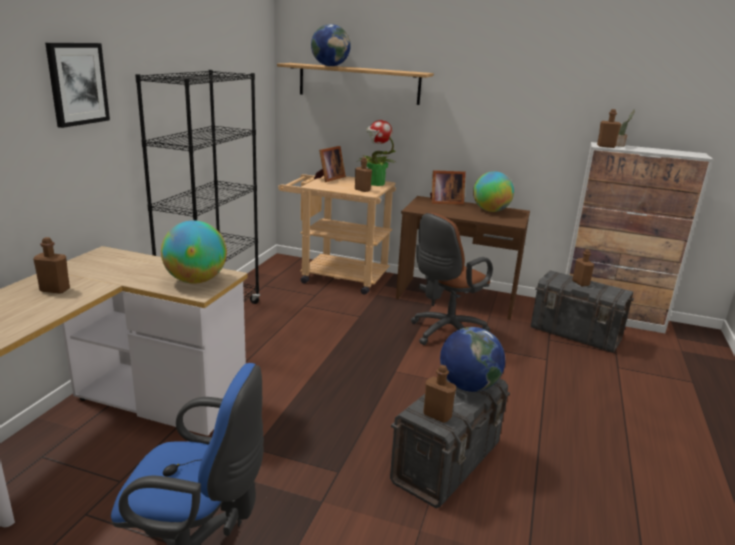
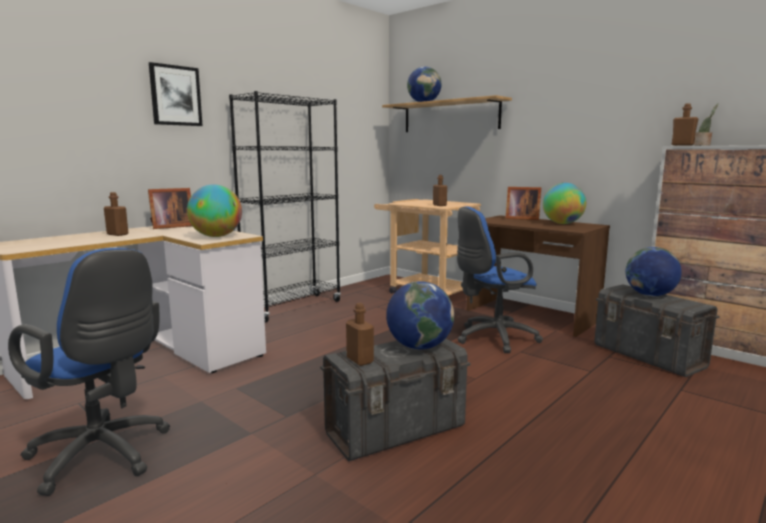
camera: 25 degrees right, 10 degrees down
(329, 178) = (420, 200): picture frame -> picture frame (170, 226)
(375, 183) = (459, 203): potted plant -> none
(445, 333) = (492, 338): brown office chair -> blue office chair
(580, 283) = (650, 295): brown bottle -> globe

